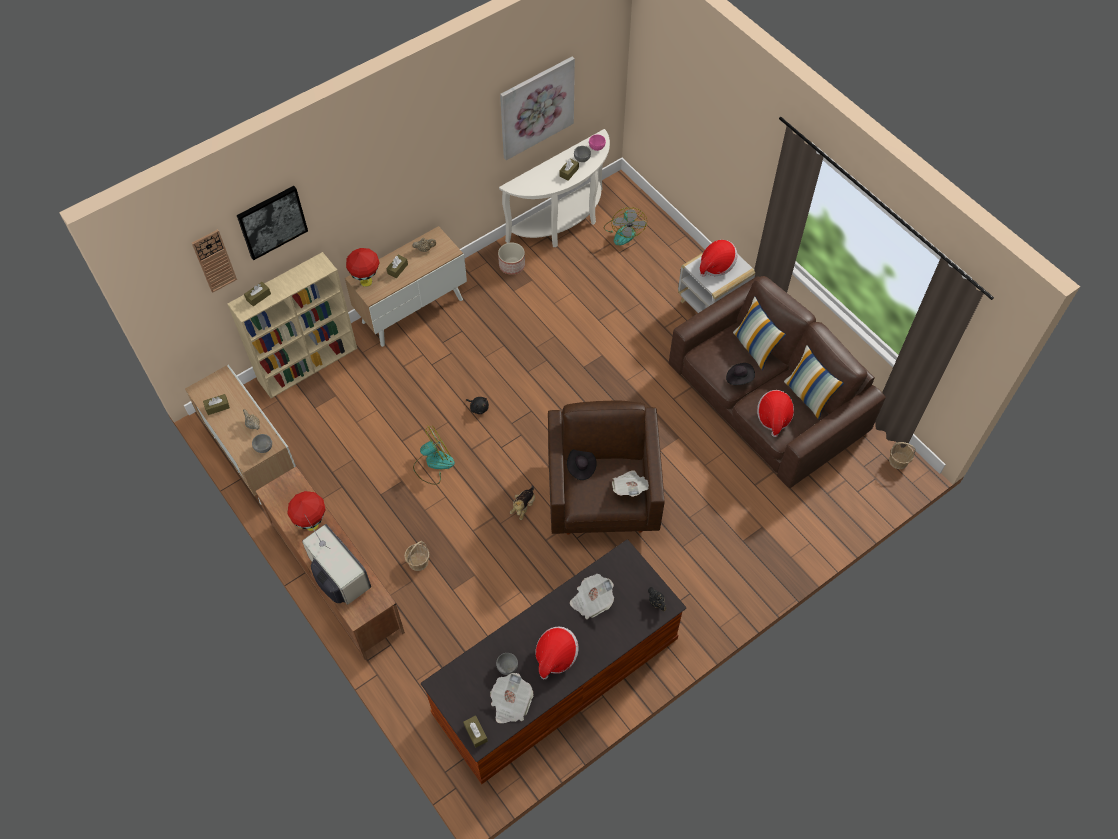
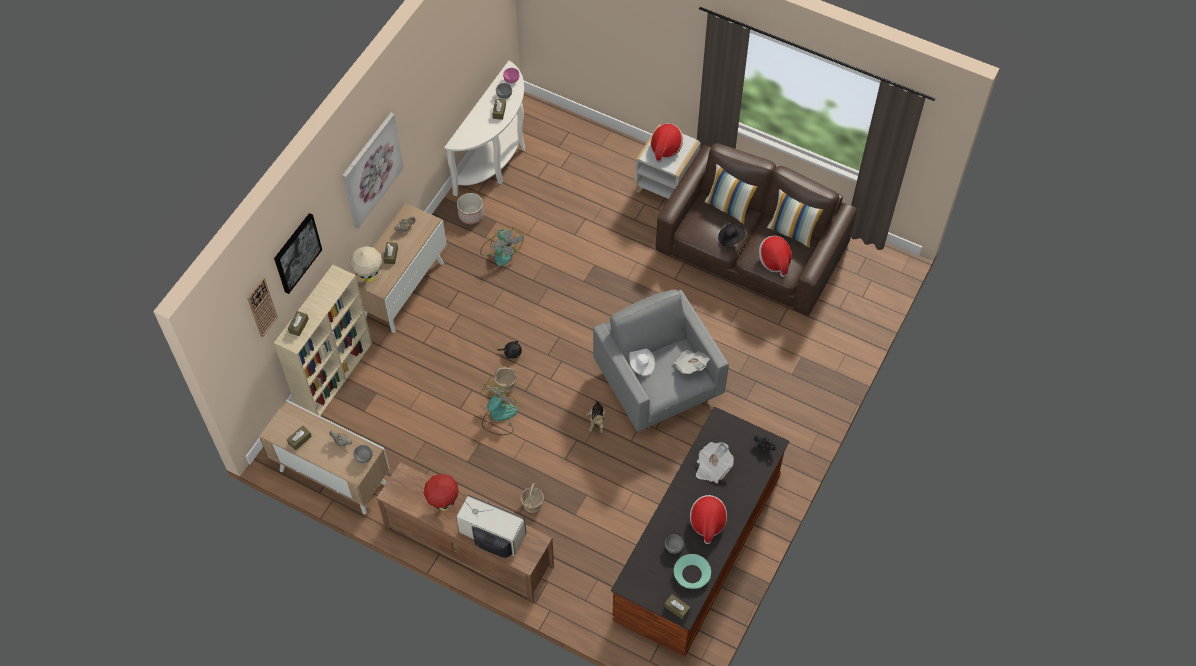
camera: 25 degrees left, 0 degrees up
(367, 282) = (369, 277): red table lamp -> beige table lamp
(510, 703) = (692, 574): newspaper -> turquoise bowl
(537, 108) = (460, 64): picture -> picture (372, 170)
(581, 467) = (641, 365): black hat -> white hat
(602, 496) = (659, 385): brown armchair -> grey armchair
(623, 231) = (554, 147): fan -> fan (501, 250)
(898, 461) = (882, 258): basket -> basket (506, 384)

